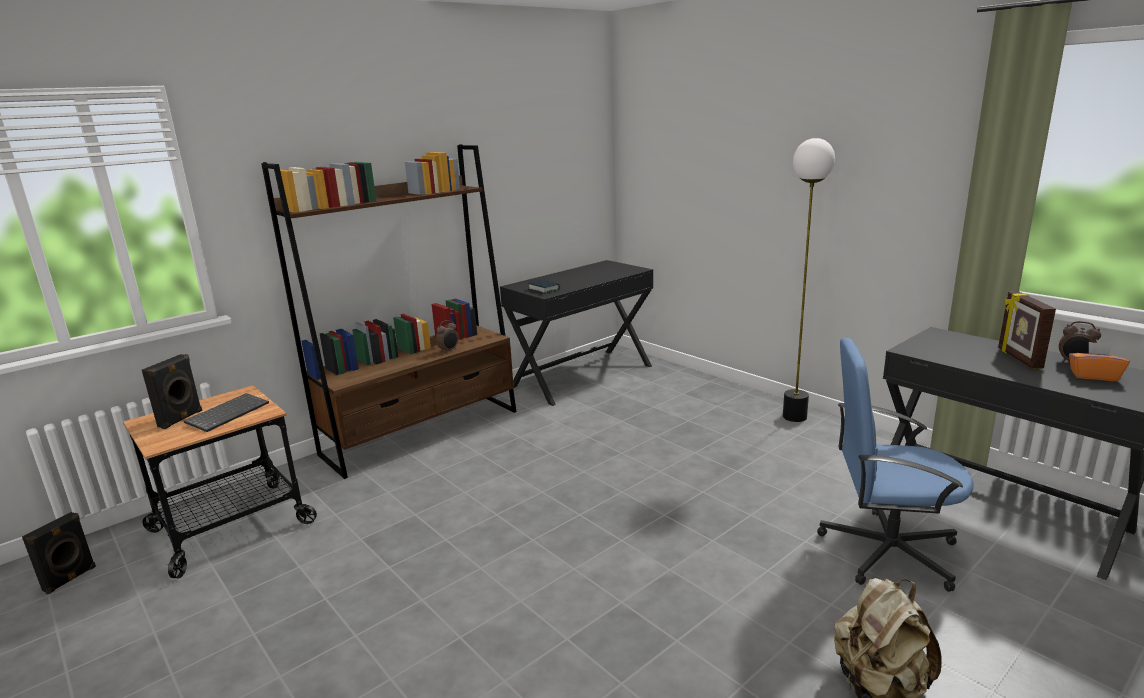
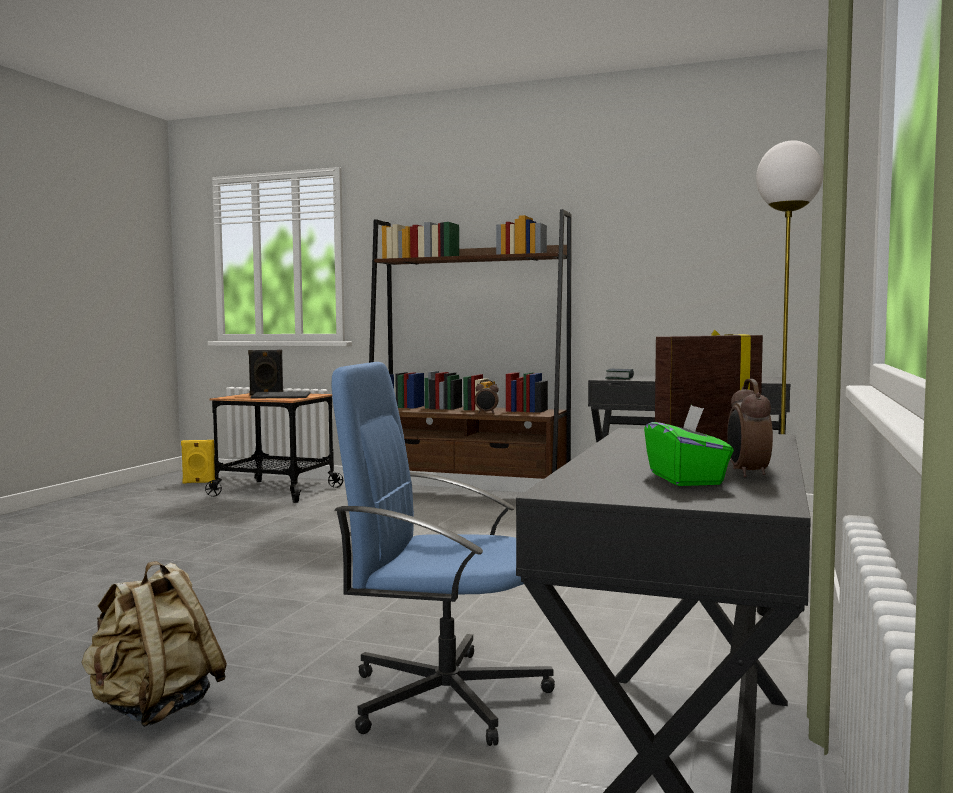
camera: 60 degrees right, 15 degrees down
(70, 579) = (198, 482): black speaker -> yellow speaker
(886, 550) = (443, 696): blue office chair -> blue office chair turned 60 degrees counterclockwise
(1093, 376) = (686, 479): orange tissue box -> green tissue box

